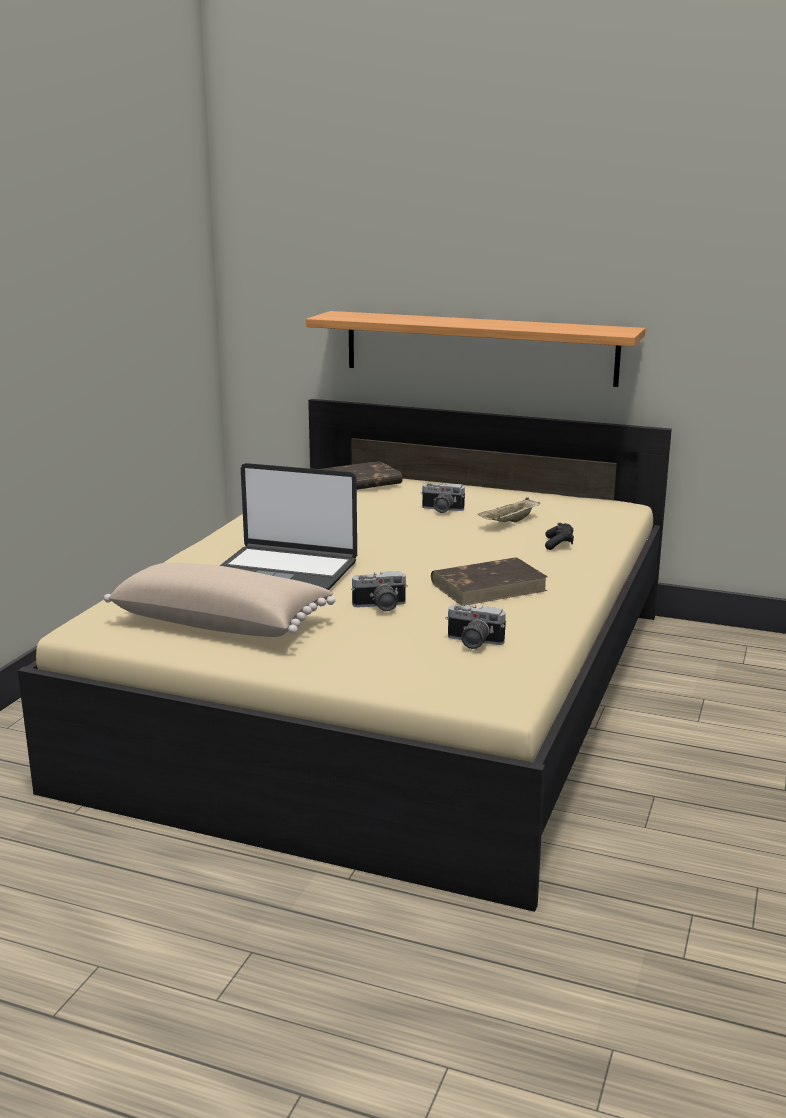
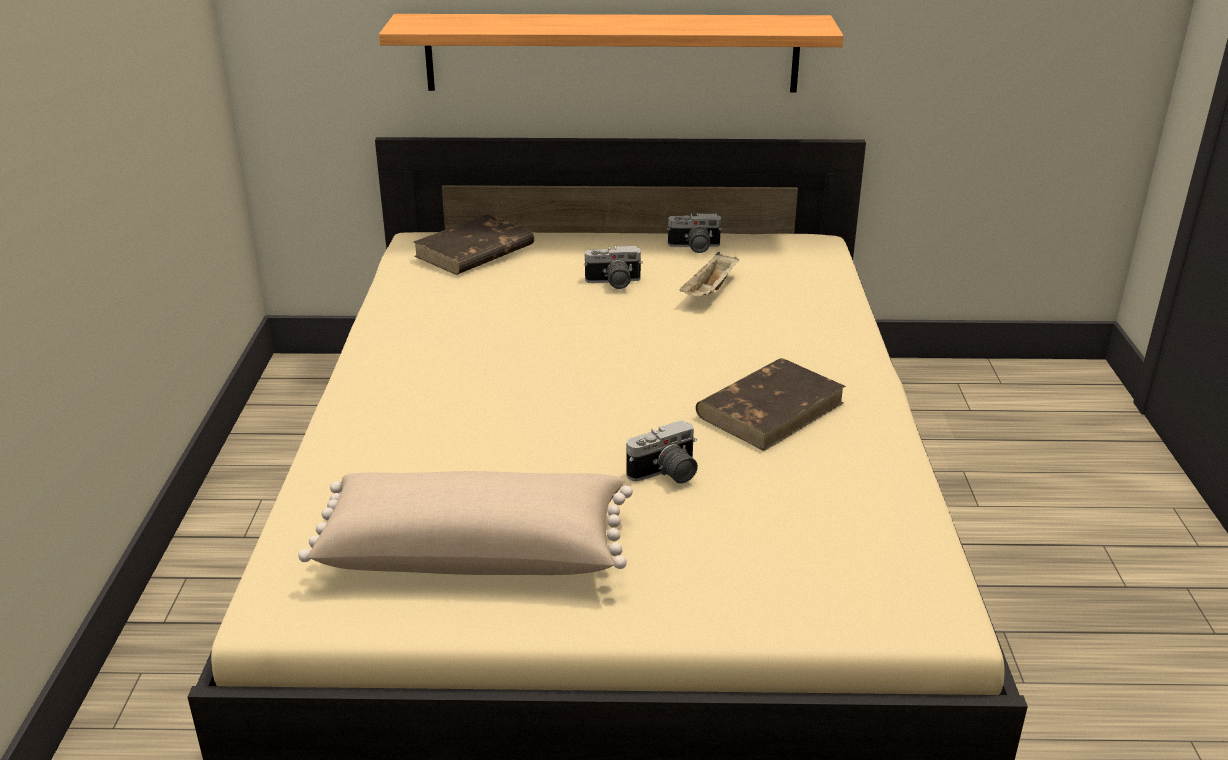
camera: 20 degrees left, 10 degrees up
(285, 571) = (493, 430): laptop -> none
(472, 643) = (829, 517): camera -> camera (694, 248)
(559, 544) = (795, 319): black game controller -> none

